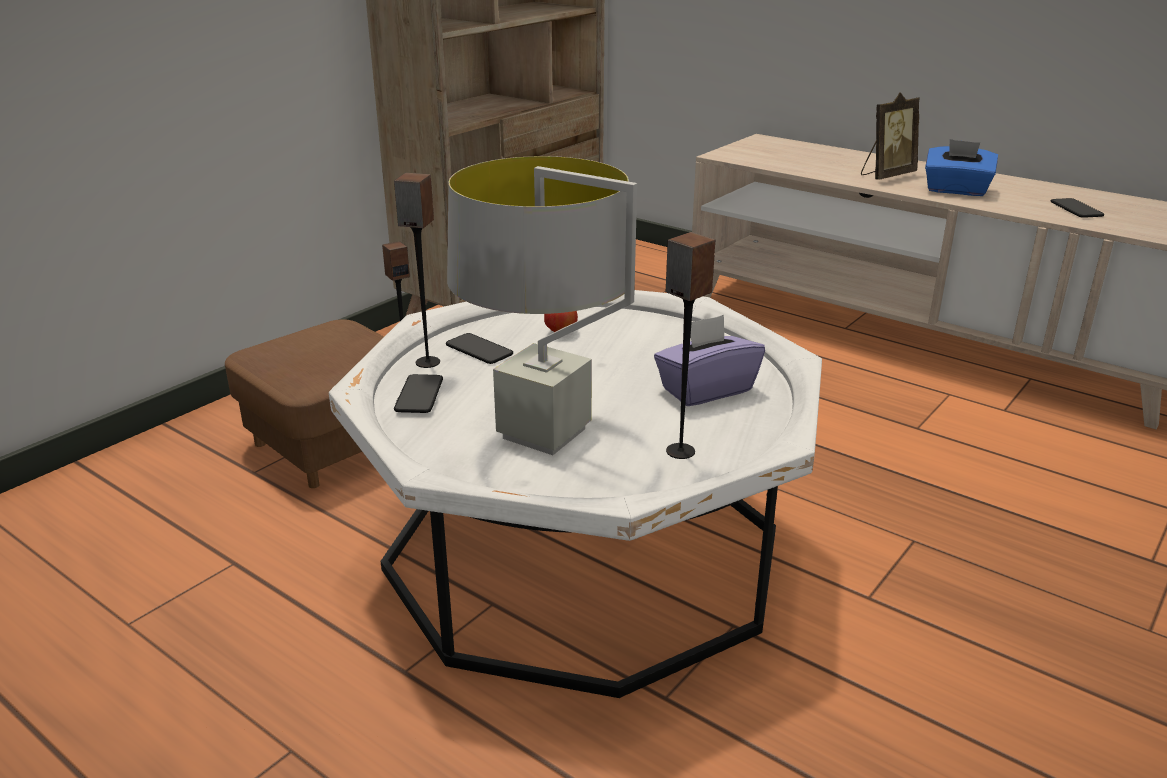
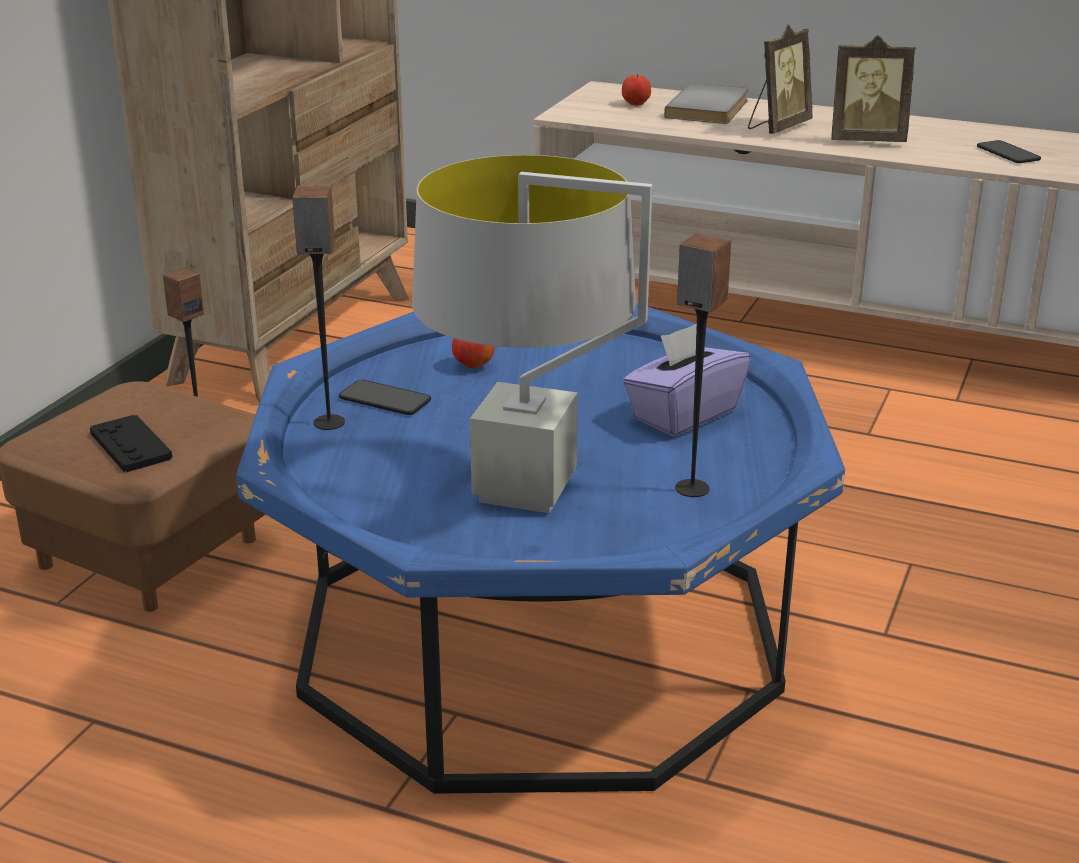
camera: 15 degrees left, 0 degrees up
(313, 364) = (130, 445): none -> black game controller
(419, 395) = (346, 464): phone -> none
(583, 551) = (539, 635): white coffee table -> blue coffee table
(781, 152) = (635, 104): none -> apple
(838, 158) = (710, 108): none -> grey book
(956, 190) = (866, 140): blue tissue box -> picture frame

